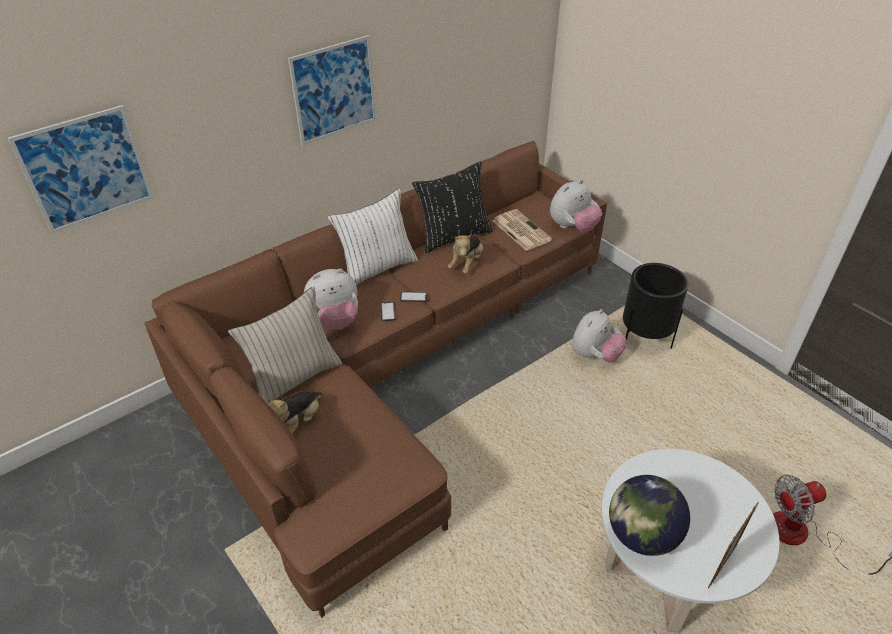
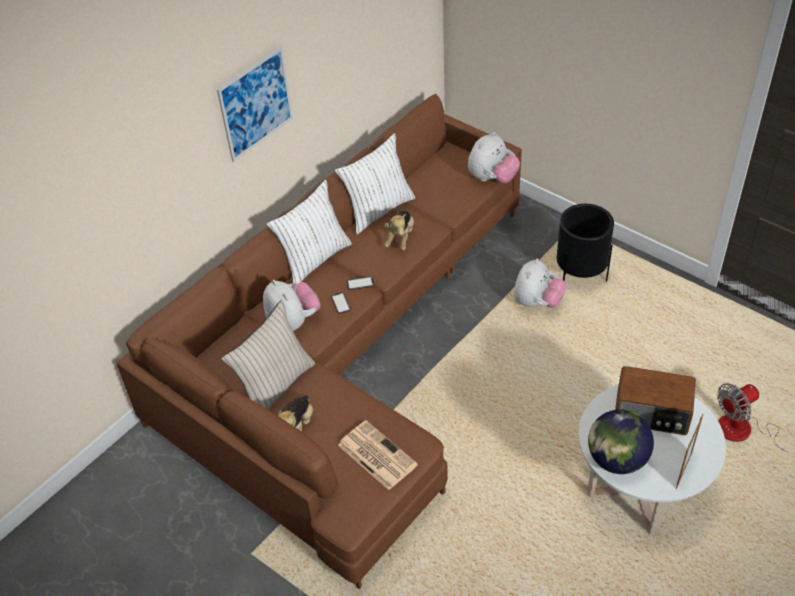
camera: 10 degrees left, 5 degrees up
(86, 169) = (65, 238): picture -> none
(335, 320) = (293, 321): plush toy -> plush toy turned 90 degrees counterclockwise
(453, 236) = (378, 210): black pillow -> white pillow
(520, 230) = (442, 191): newspaper -> newspaper (376, 455)
(694, 490) = (652, 413): none -> radio

